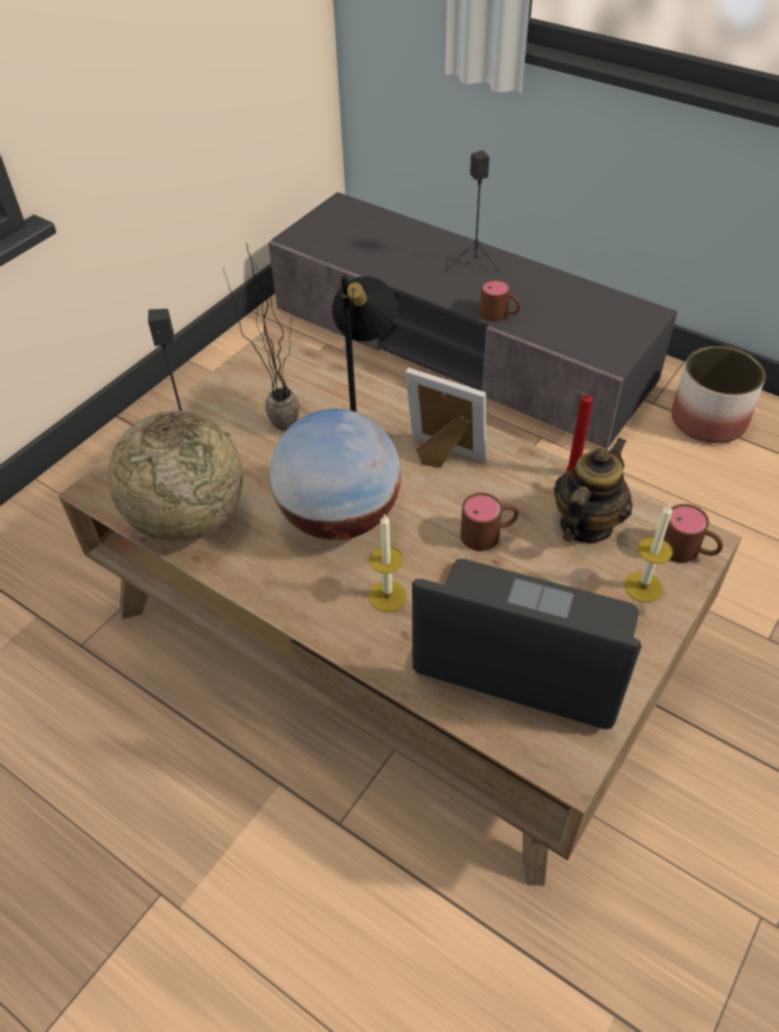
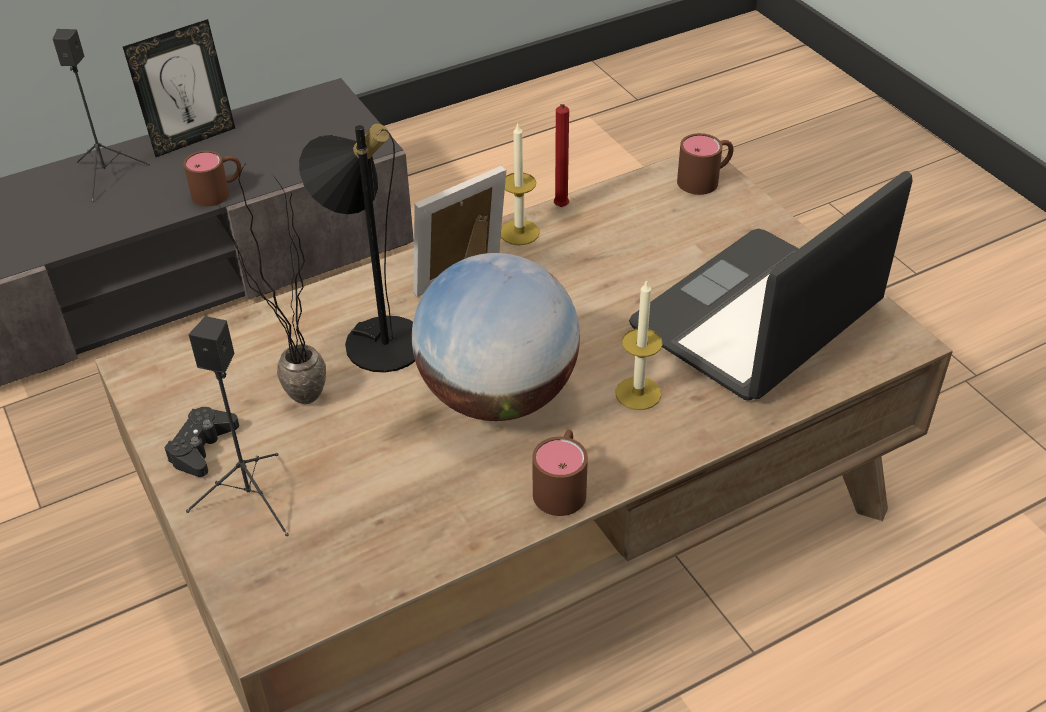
camera: 65 degrees left, 5 degrees down
(188, 519) = (400, 536): globe -> none
(219, 402) = (202, 447): none -> black game controller
(489, 534) = (601, 291): brown mug -> brown mug (562, 485)
(542, 279) = (193, 139): none -> picture frame
(585, 524) = (633, 224): teapot -> none
(643, 586) = (730, 220): candle -> candle (519, 232)
(709, 420) = (432, 162): planter -> none

